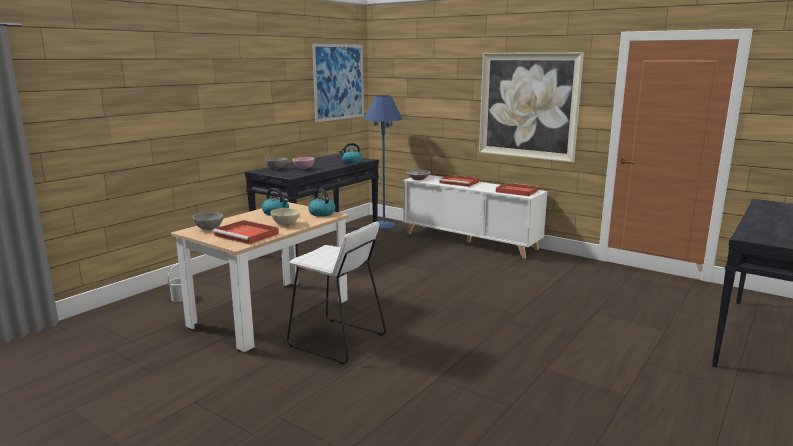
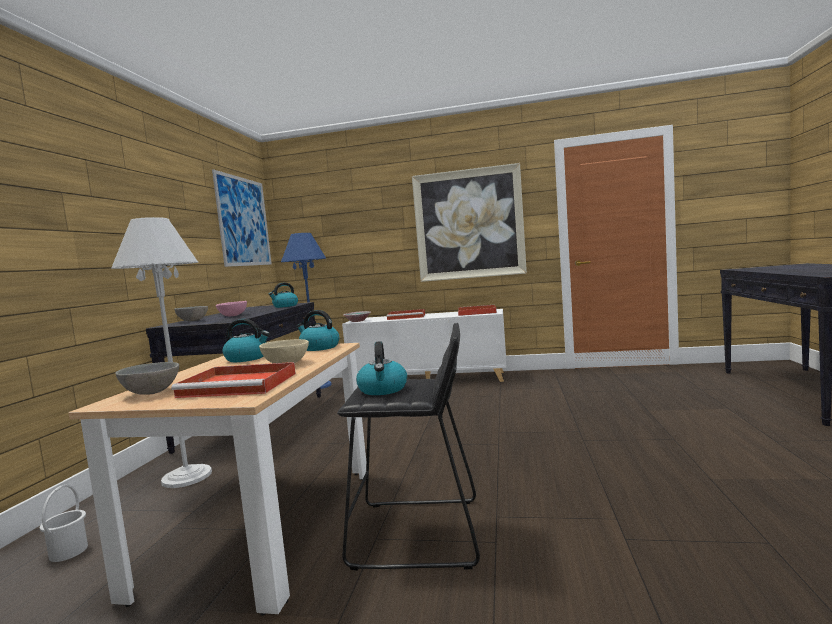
camera: 25 degrees left, 10 degrees down
(253, 274) = (186, 477): none -> white floor lamp
(323, 253) = (383, 390): none -> kettle
(336, 340) = (417, 533): white stool -> black stool

